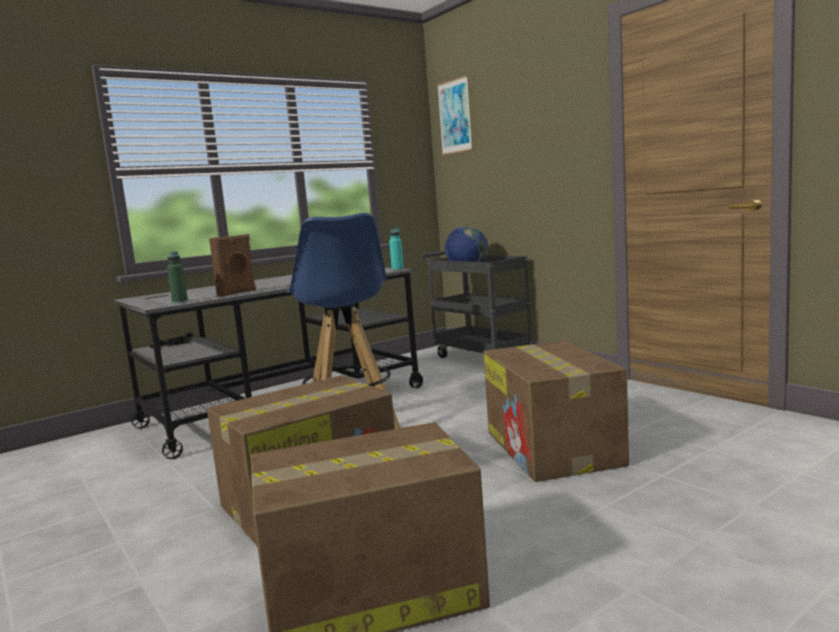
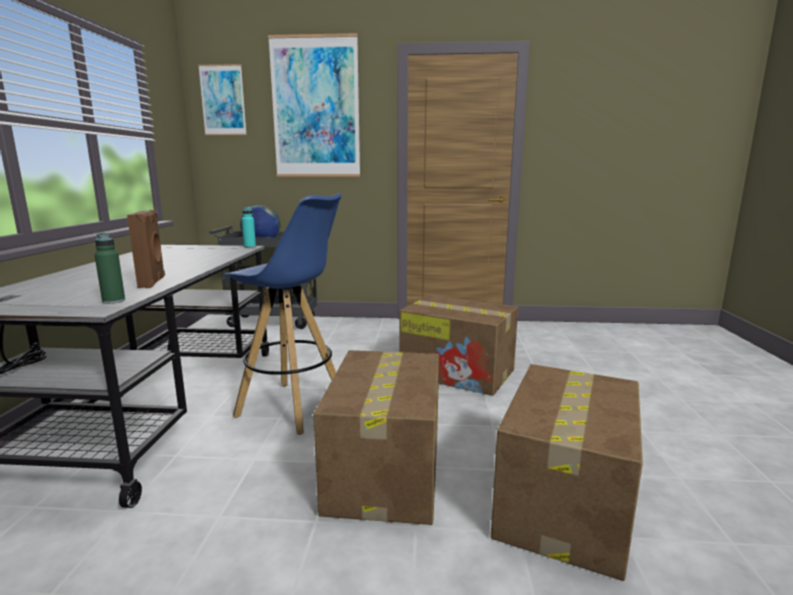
camera: 50 degrees left, 5 degrees up
(528, 108) = (316, 108): none -> picture

